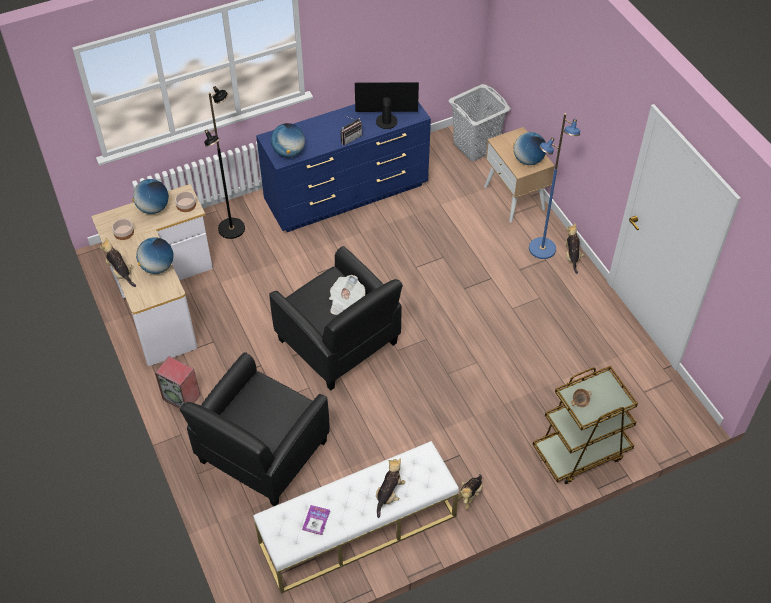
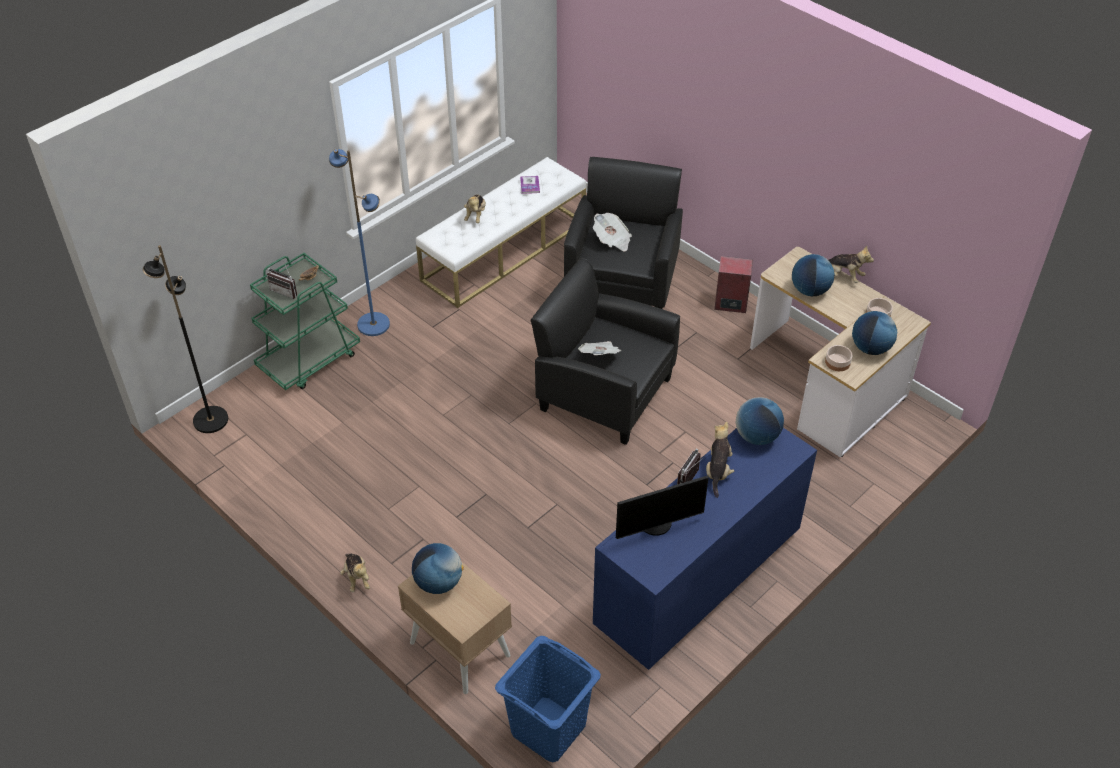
camera: 160 degrees right, 5 degrees down
(232, 229) = (812, 487): black floor lamp -> black floor lamp (210, 420)
(271, 418) = (612, 240): none -> newspaper
(469, 495) = (412, 298): plush toy -> plush toy (718, 471)
(476, 146) = (547, 729): grey laundry basket -> blue laundry basket
(542, 249) = (400, 577): blue floor lamp -> blue floor lamp (373, 324)
(581, 451) = (309, 360): brown cart -> green cart
(603, 393) = (286, 291): none -> radio

